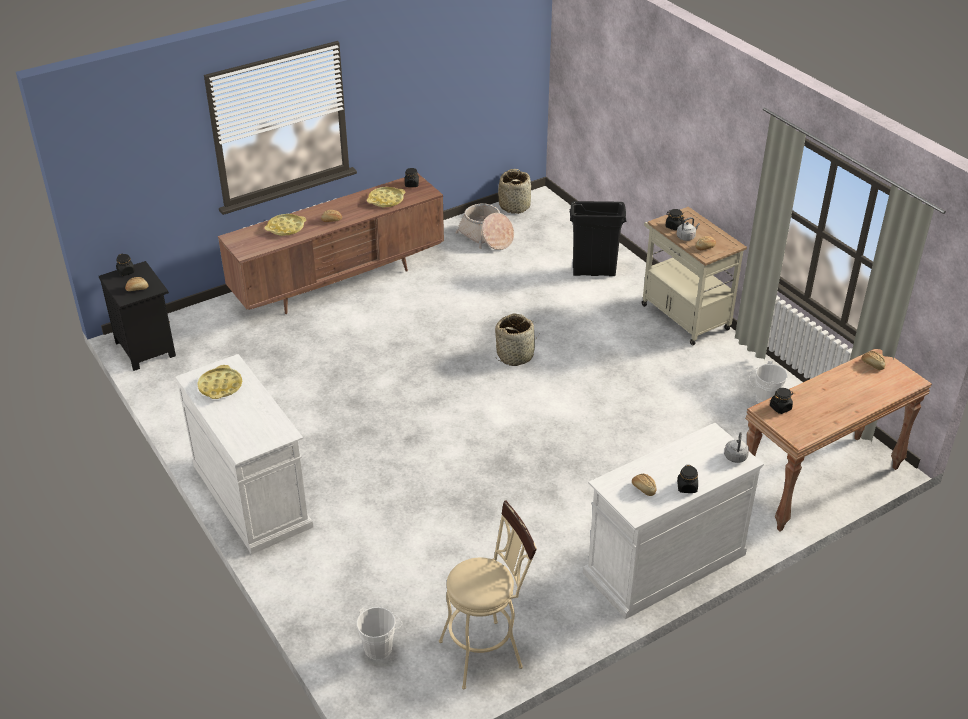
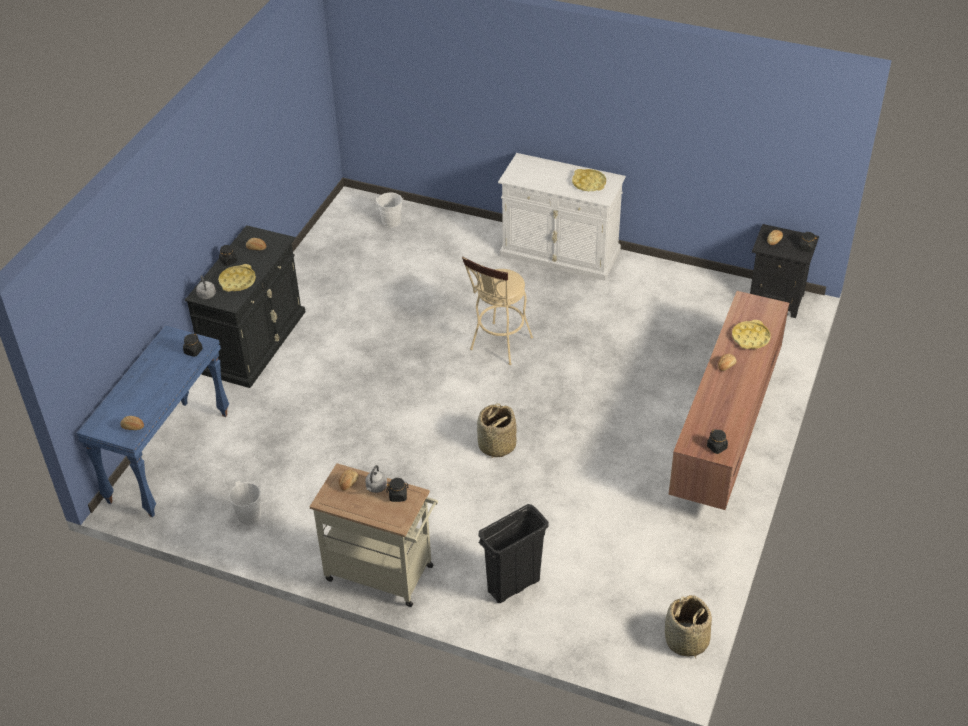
camera: 145 degrees right, 5 degrees up
(386, 200) = (713, 414): yellow tray -> yellow tray (237, 281)
(486, 237) = (663, 572): basket -> none
(487, 651) = (328, 248): beige stool -> beige stool (499, 346)
(664, 564) = (254, 342): white dresser -> black dresser
(820, 483) = (168, 457): brown console table -> blue console table

